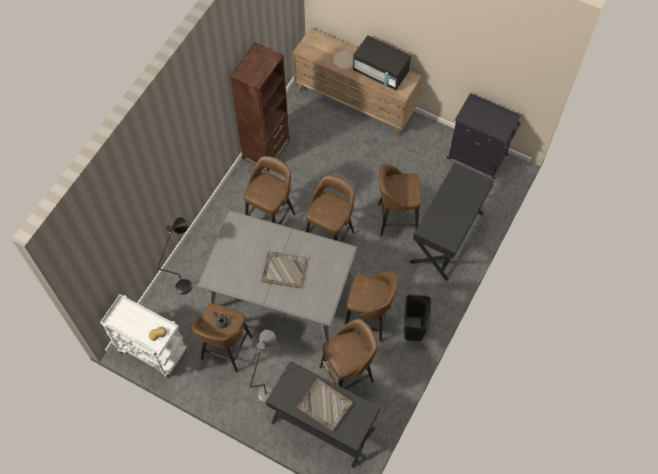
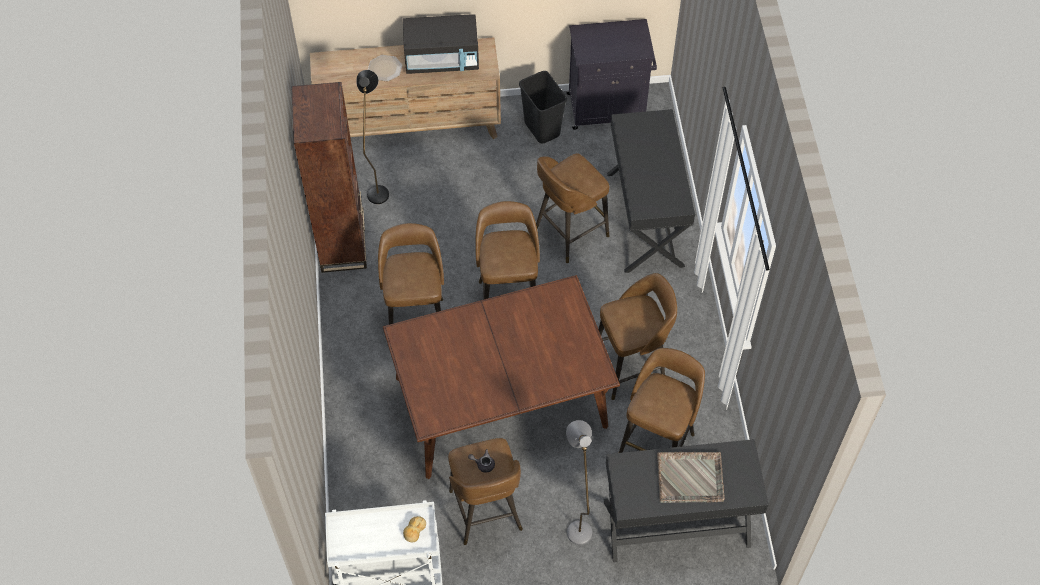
camera: 35 degrees left, 5 degrees down
(187, 282) = (370, 463): black floor lamp -> black floor lamp (378, 188)
(280, 293) = (500, 403): grey dining table -> brown dining table
(283, 270) = (511, 355): grey tray -> none
(414, 328) = (691, 344): black trash can -> black trash can (542, 129)

